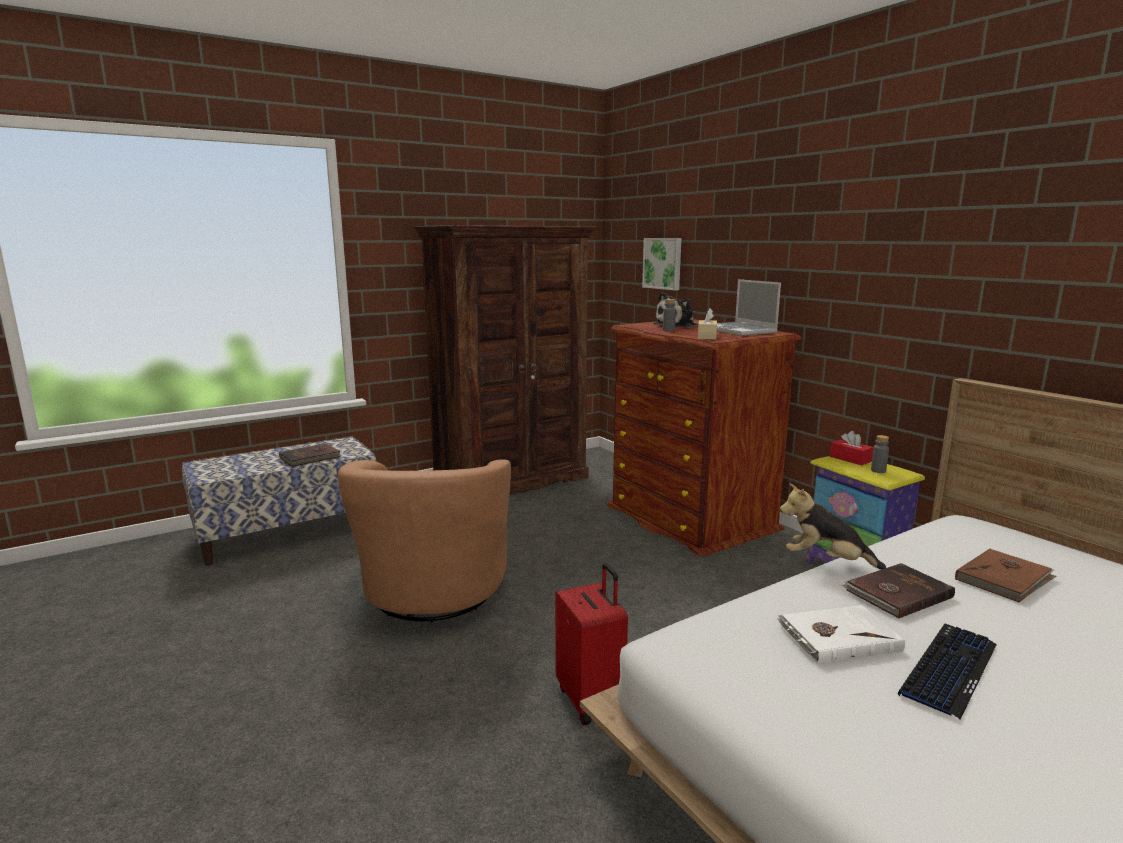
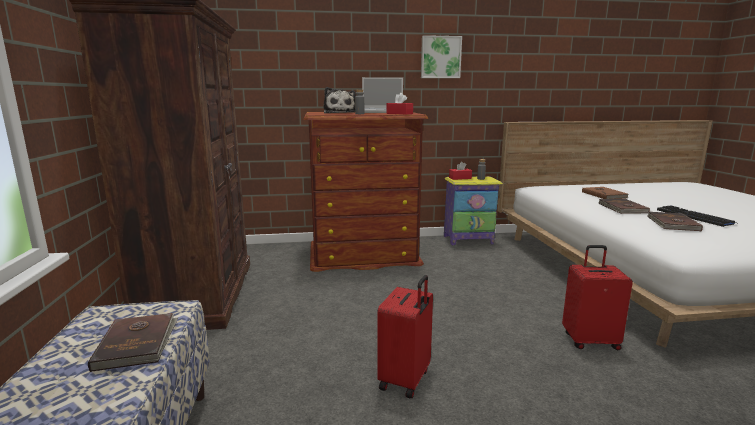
camera: 65 degrees left, 0 degrees up
(432, 593) = (406, 380): brown armchair -> red suitcase
(663, 263) = (263, 69): picture -> picture (440, 57)
(707, 337) = (399, 113): beige tissue box -> red tissue box
(826, 561) = (583, 210): plush toy -> none
(838, 637) = (672, 223): white book -> brown book

